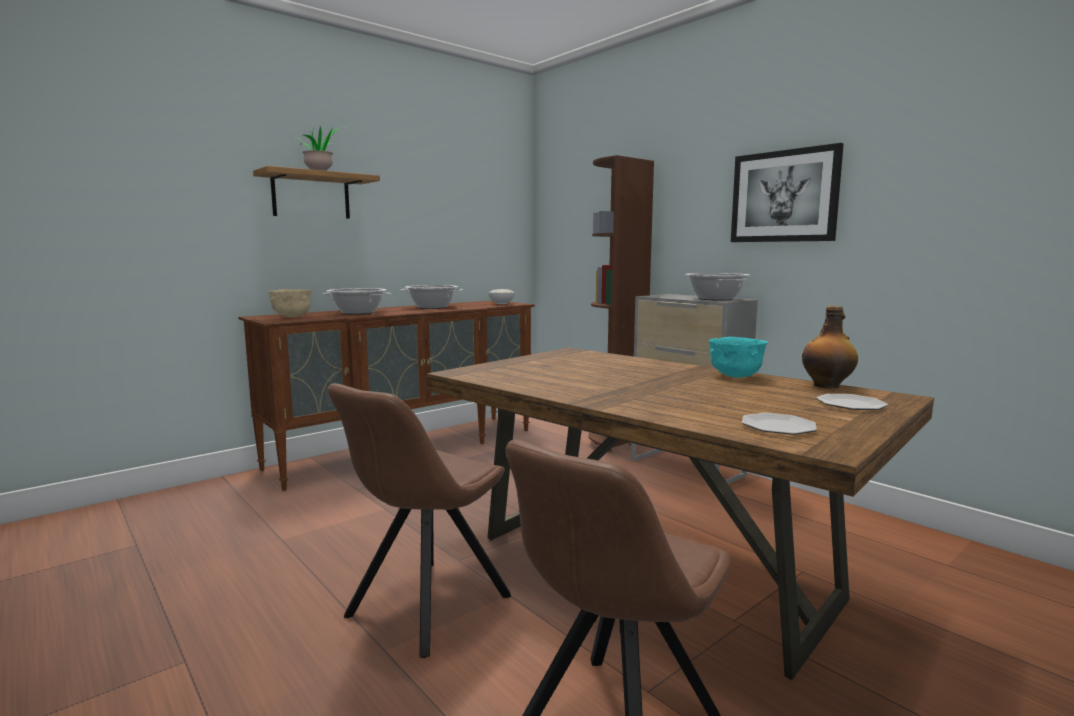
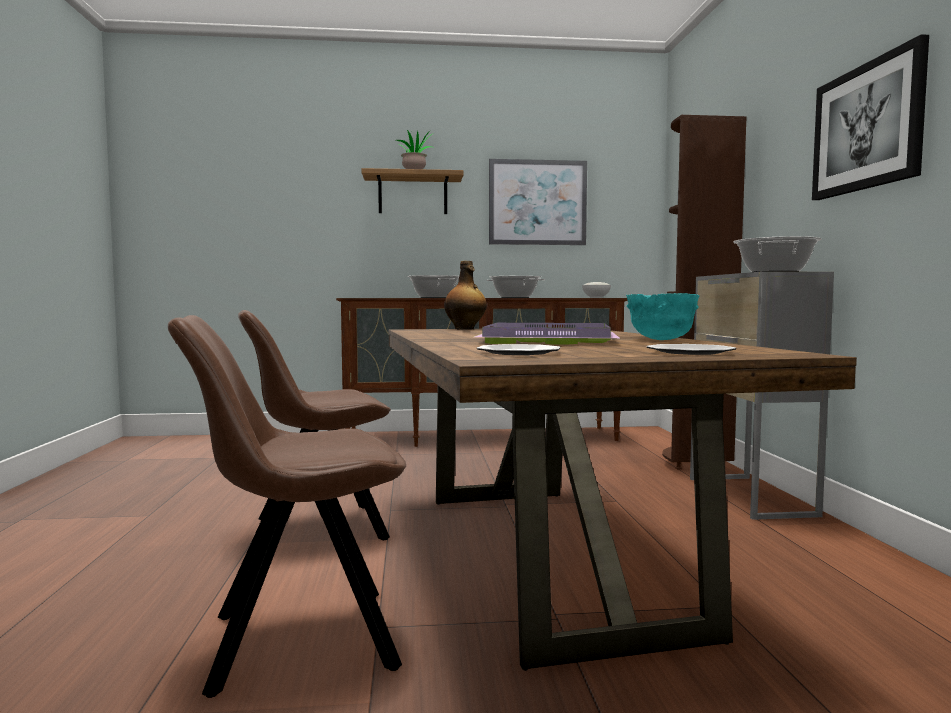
camera: 35 degrees right, 5 degrees down
(292, 317) = (375, 297): beige bowl -> none
(435, 209) = (537, 202): none -> picture
(678, 389) = (550, 340): none -> purple tray
(827, 386) = (741, 346): bottle -> bottle (465, 329)

